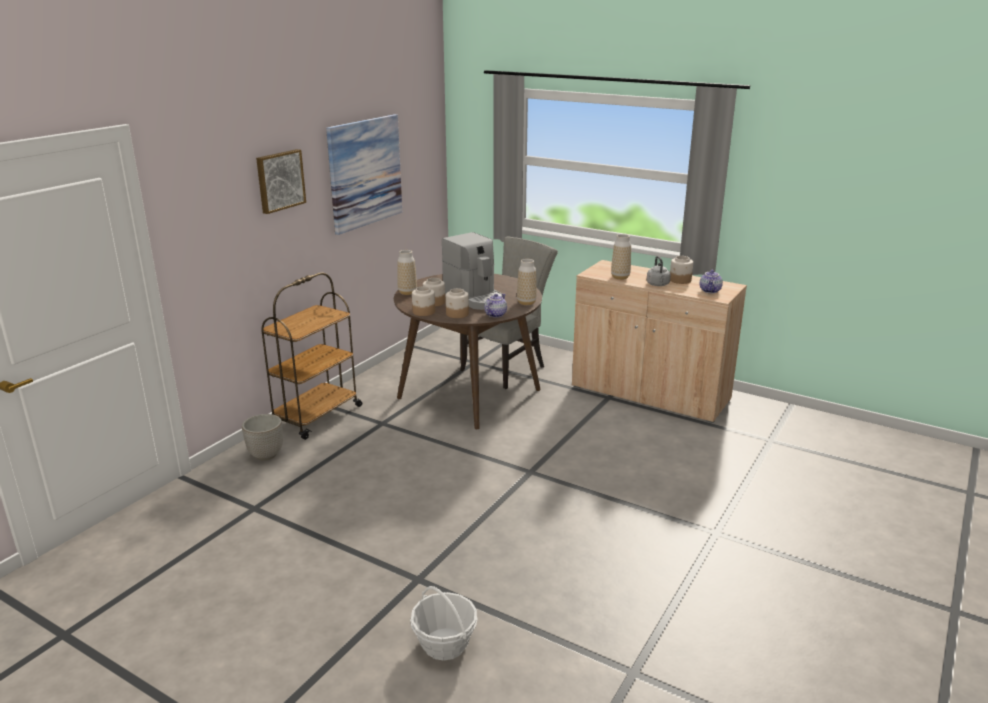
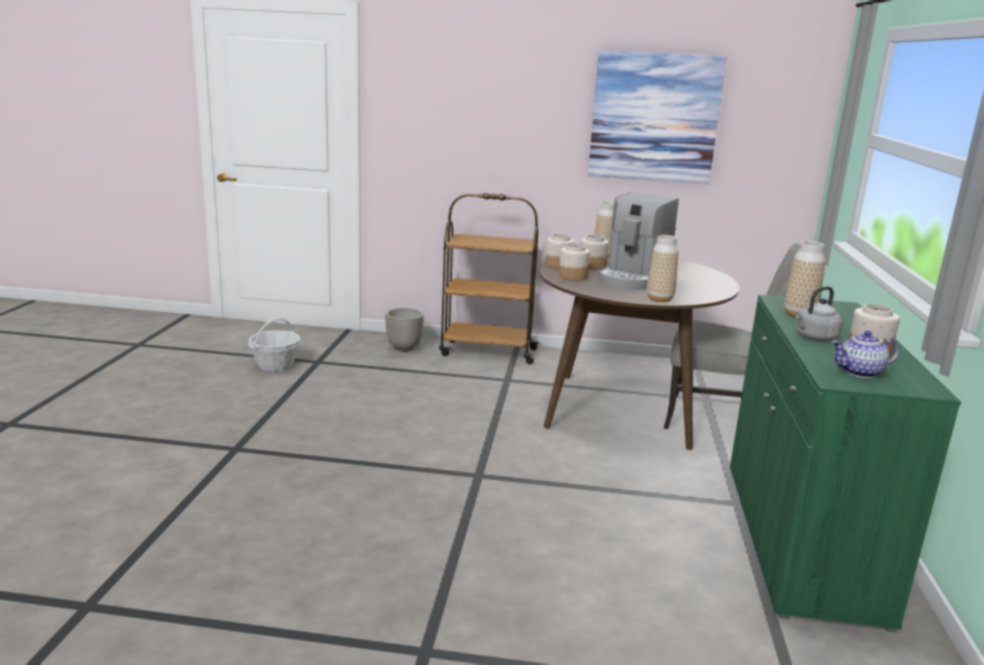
camera: 65 degrees right, 5 degrees down
(279, 180) = (518, 93): picture -> none
(445, 644) = (135, 480): basket -> basket (275, 365)
(495, 314) = (596, 290): teapot -> none
(650, 394) = (799, 539): beige cabinet -> green cabinet

